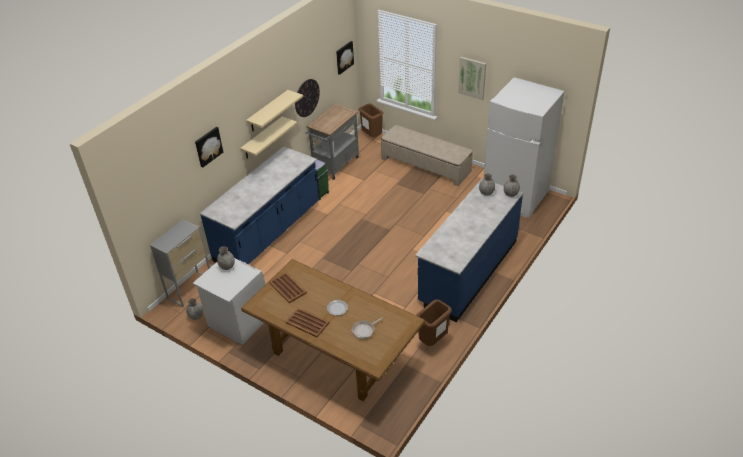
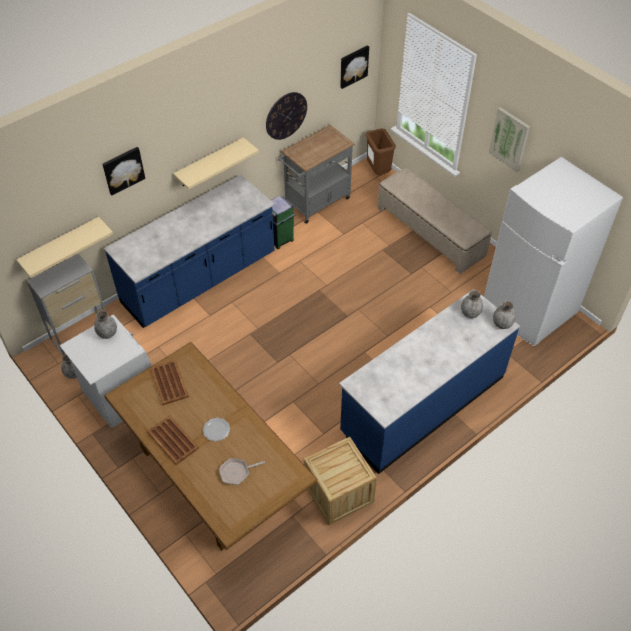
camera: 15 degrees right, 10 degrees up
(268, 111) = (222, 130): beige shelf -> beige shelf (60, 245)
(433, 341) = (338, 492): brown trash can -> crate

